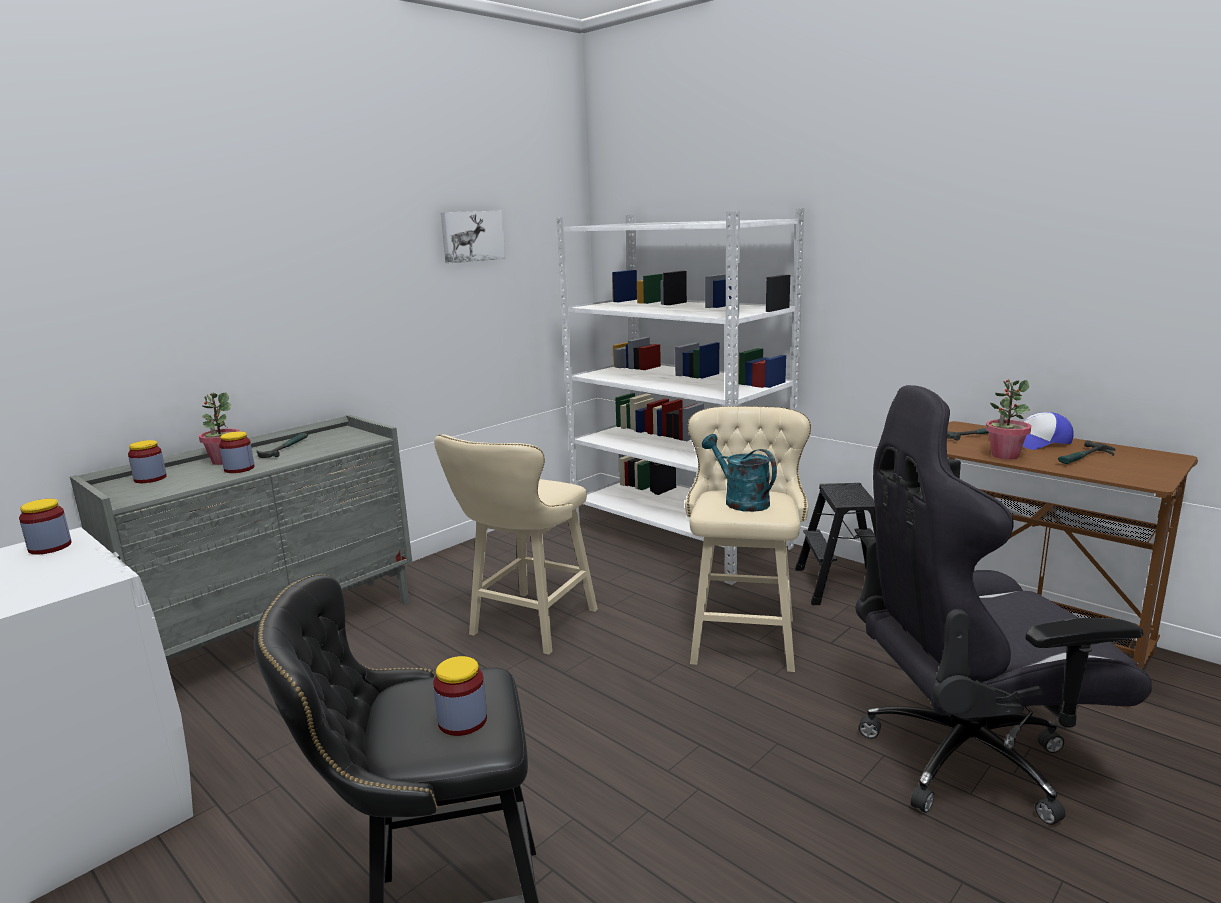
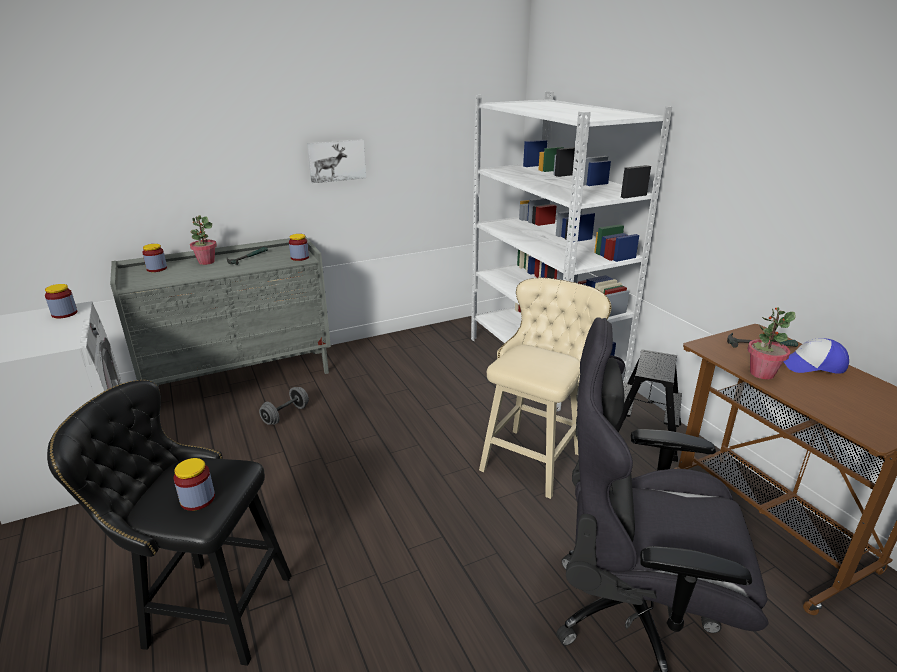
camera: 20 degrees right, 10 degrees up
(239, 469) = (209, 270): jar -> jar (300, 258)
(382, 664) = (286, 415): none -> grey dumbbell
(472, 236) = (413, 104): picture -> picture (336, 160)
(525, 628) = (388, 412): beige stool -> none
(740, 501) = (534, 360): turquoise watering can -> none
(1084, 458) = (837, 393): hammer -> none

